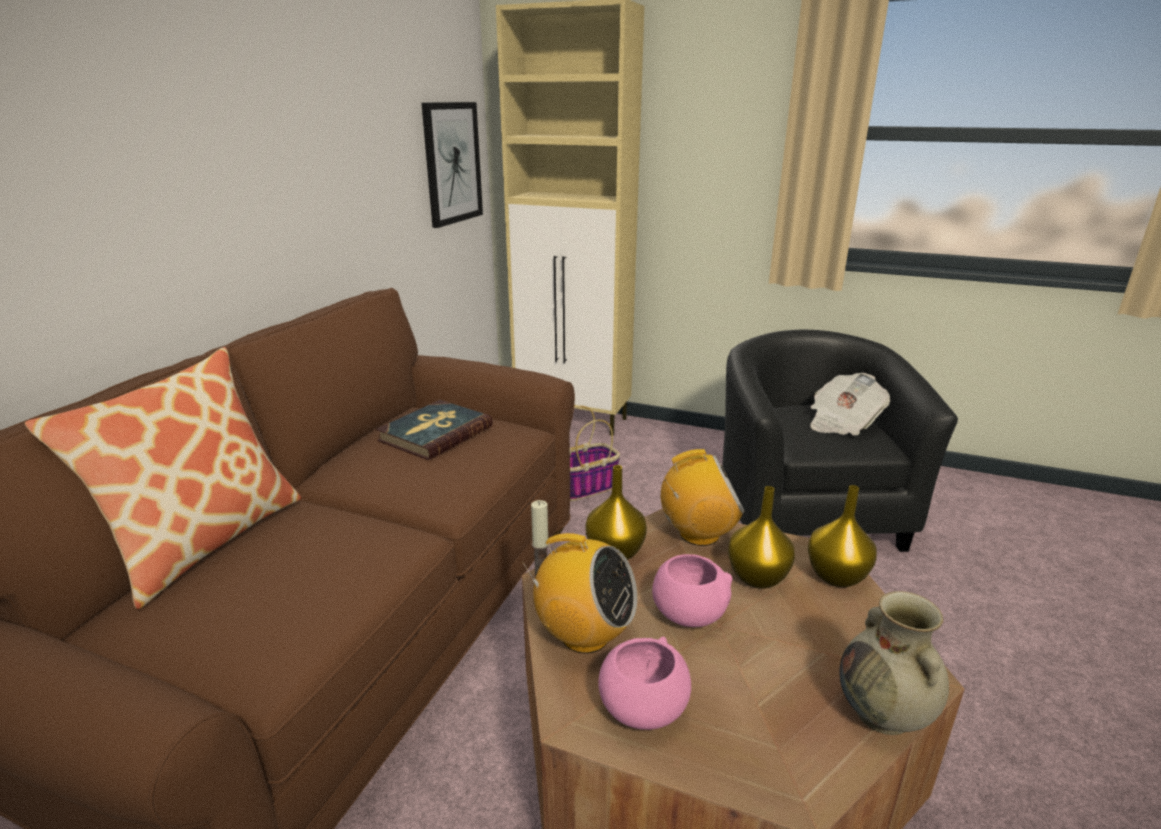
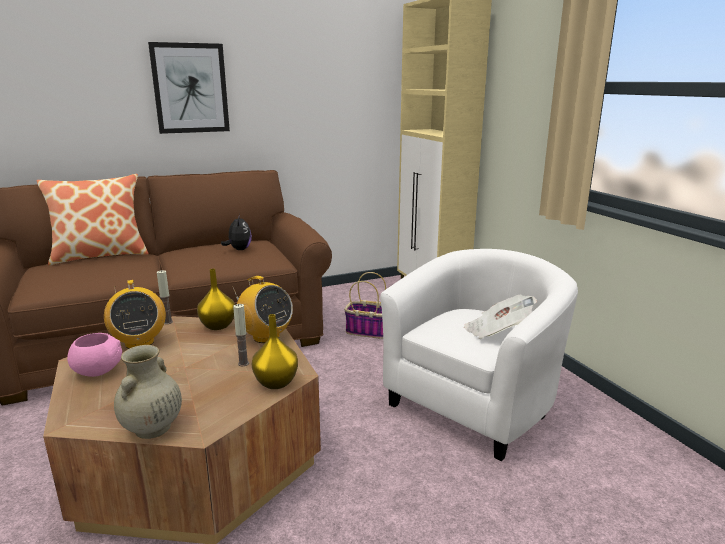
camera: 45 degrees right, 5 degrees down
(435, 433) = (239, 249): book -> plush toy
(452, 163) = (378, 106): picture -> picture (190, 88)
(688, 614) = (184, 357): pink bowl -> none
(759, 577) = (243, 363): yellow vase -> candle
(805, 512) = (475, 404): black armchair -> white armchair

